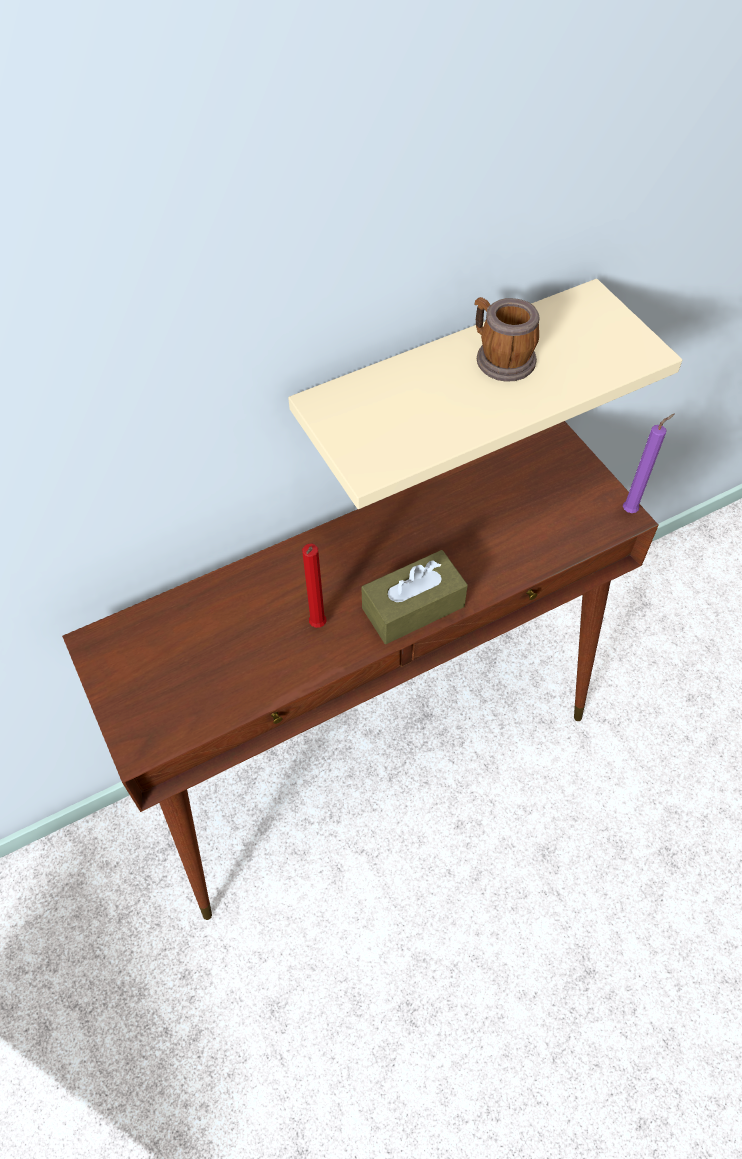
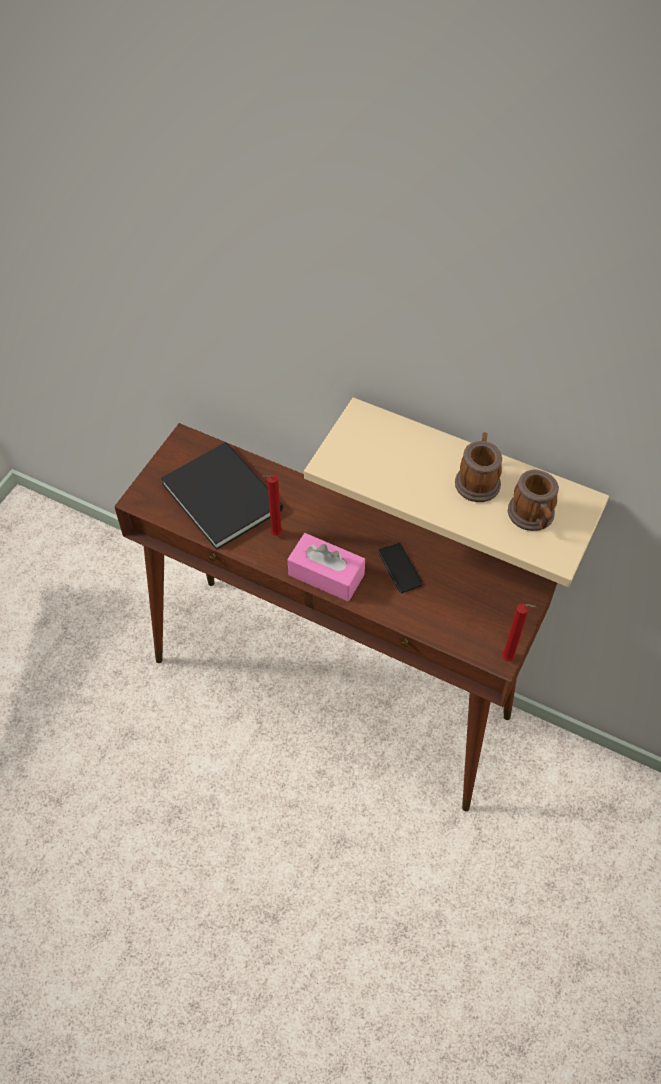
camera: 55 degrees right, 0 degrees up
(213, 647) = (222, 493): none -> black book
(413, 607) = (326, 575): brown tissue box -> pink tissue box
(456, 536) = (400, 568): none -> phone
(583, 343) = (532, 517): none -> mug
(631, 510) = (509, 658): purple candle -> red candle

